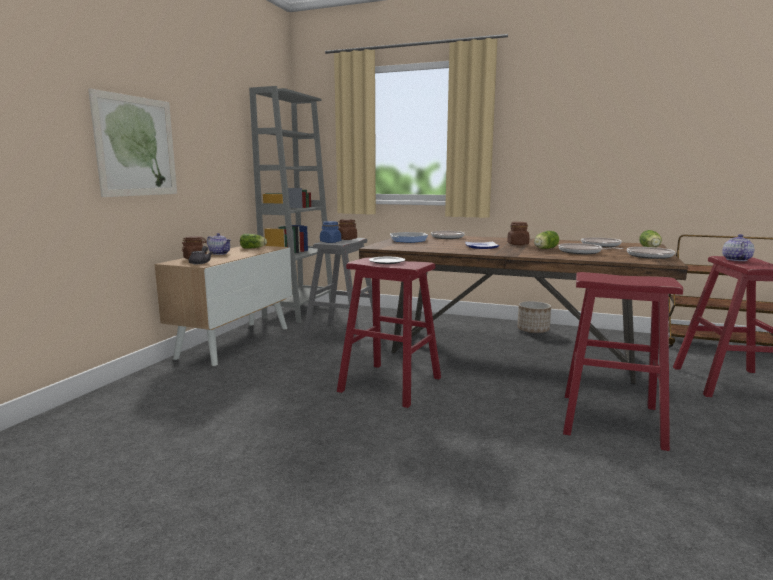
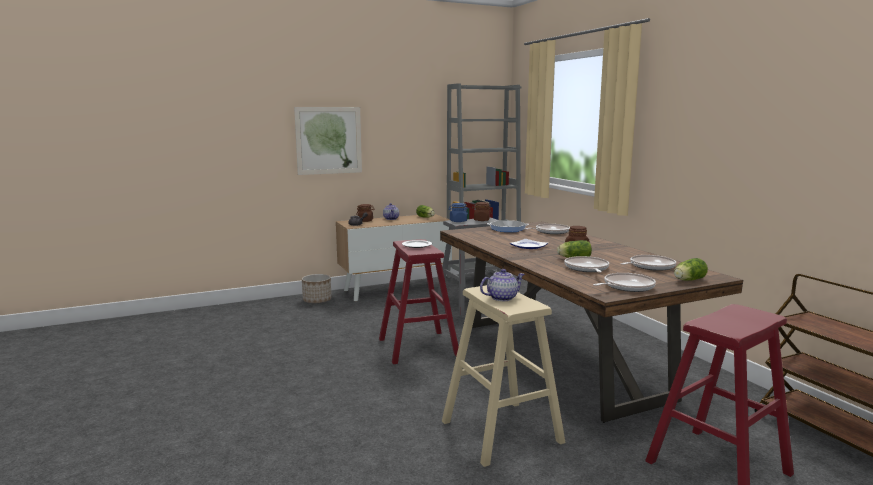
camera: 45 degrees right, 0 degrees up
(532, 330) = (642, 349): planter -> planter (317, 300)
(611, 420) = (501, 431): red stool -> beige stool
(736, 259) = (734, 314): teapot -> teapot (502, 298)

